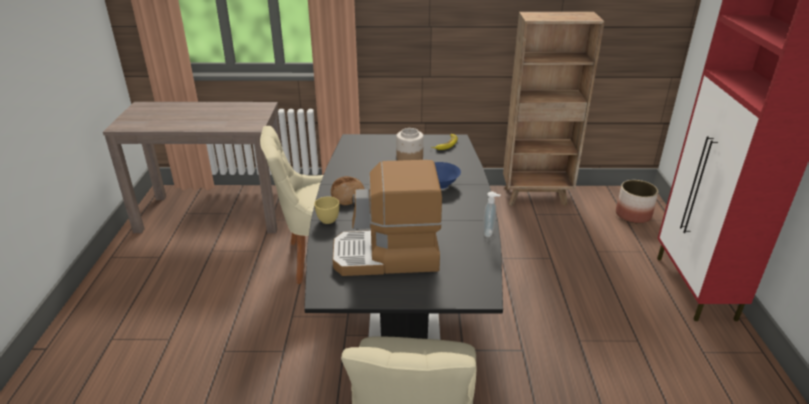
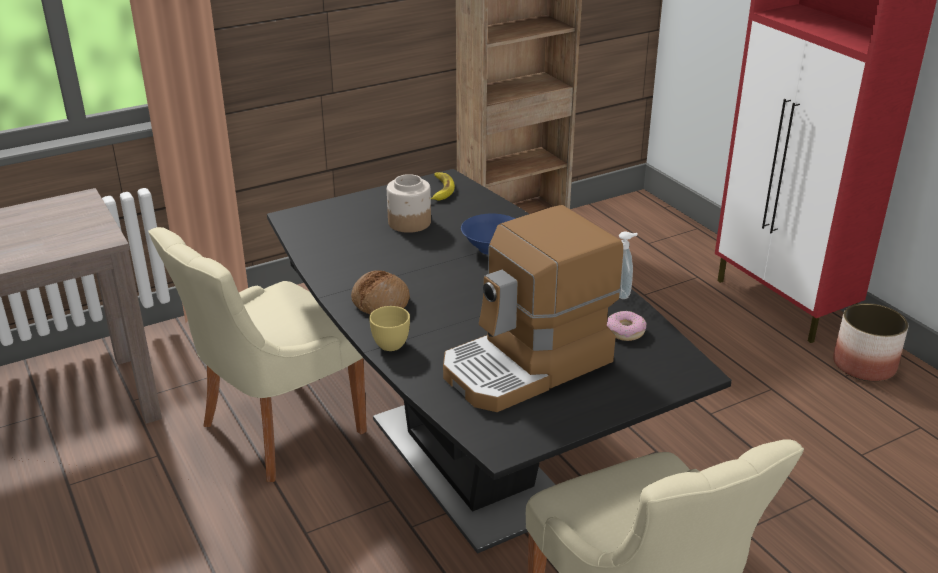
camera: 30 degrees left, 0 degrees up
(466, 256) = (625, 331): none -> donut
(633, 215) = (650, 234): planter -> planter (864, 366)

